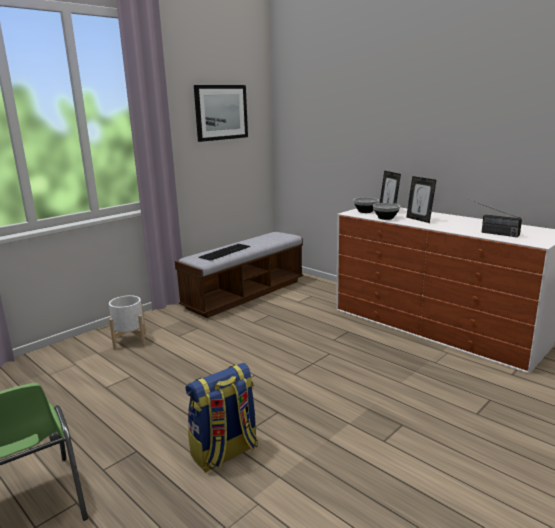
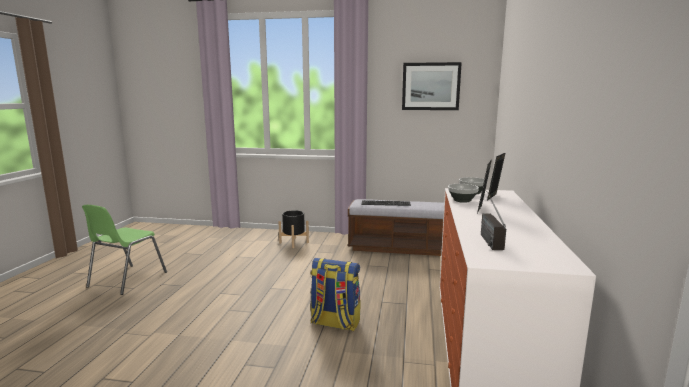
camera: 55 degrees right, 5 degrees down
(129, 341) = (294, 242): white planter -> black planter
(225, 453) = (194, 309): backpack -> backpack (334, 323)

